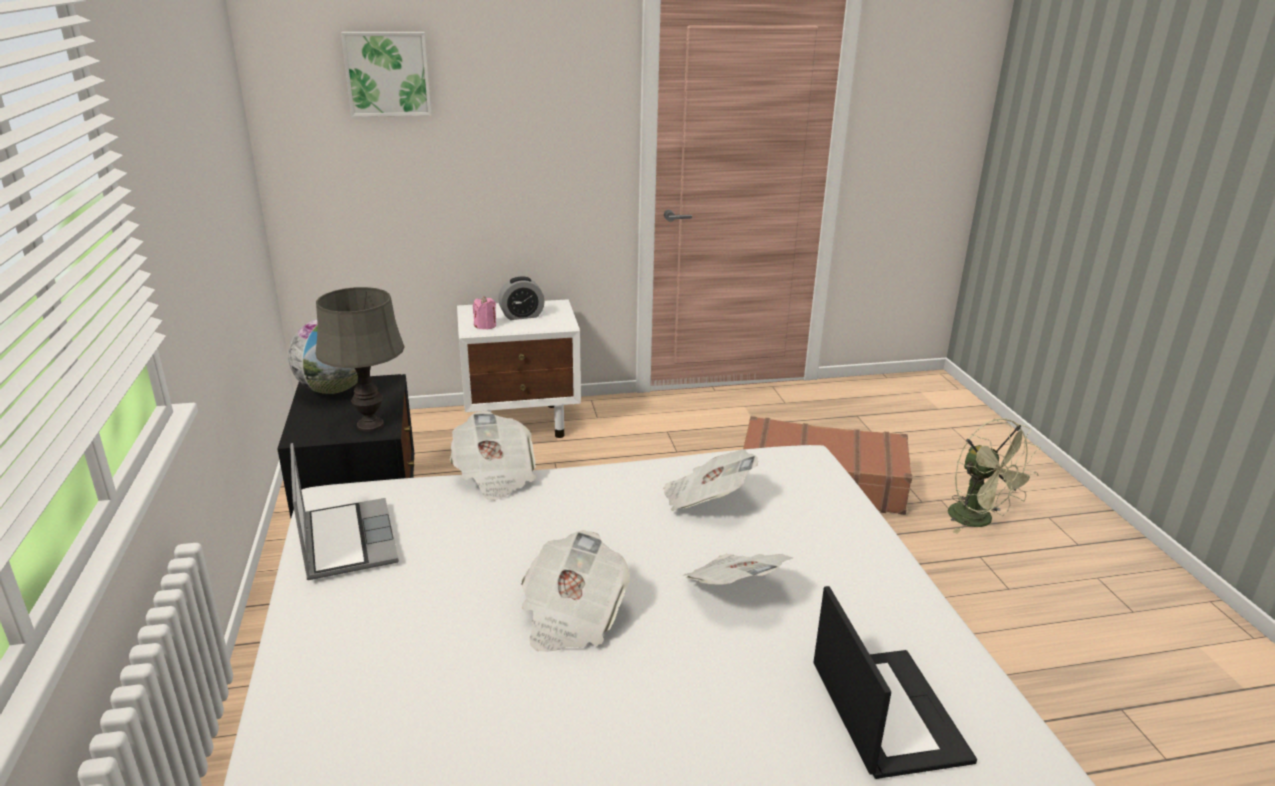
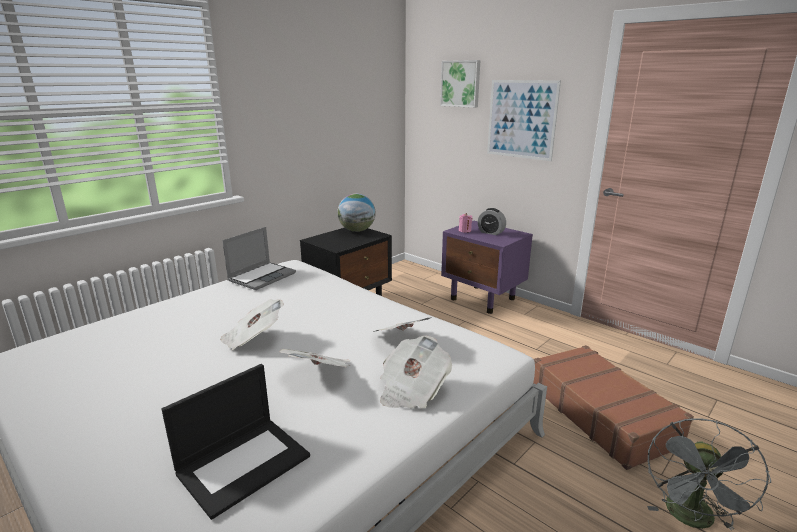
camera: 55 degrees right, 5 degrees down
(371, 425) = (338, 245): grey table lamp -> none
(495, 476) = (348, 284): newspaper -> newspaper (412, 389)
(520, 128) = (521, 119): none -> picture
(523, 422) = (483, 299): white nightstand -> purple nightstand
(979, 521) = (692, 520): green fan -> grey fan

